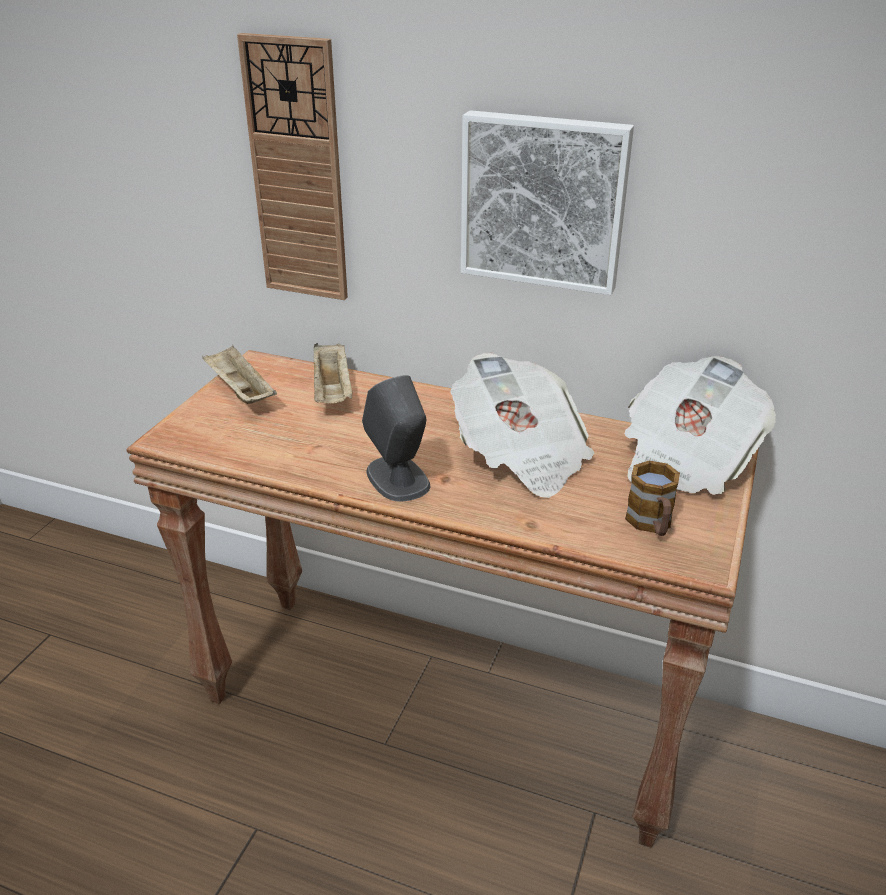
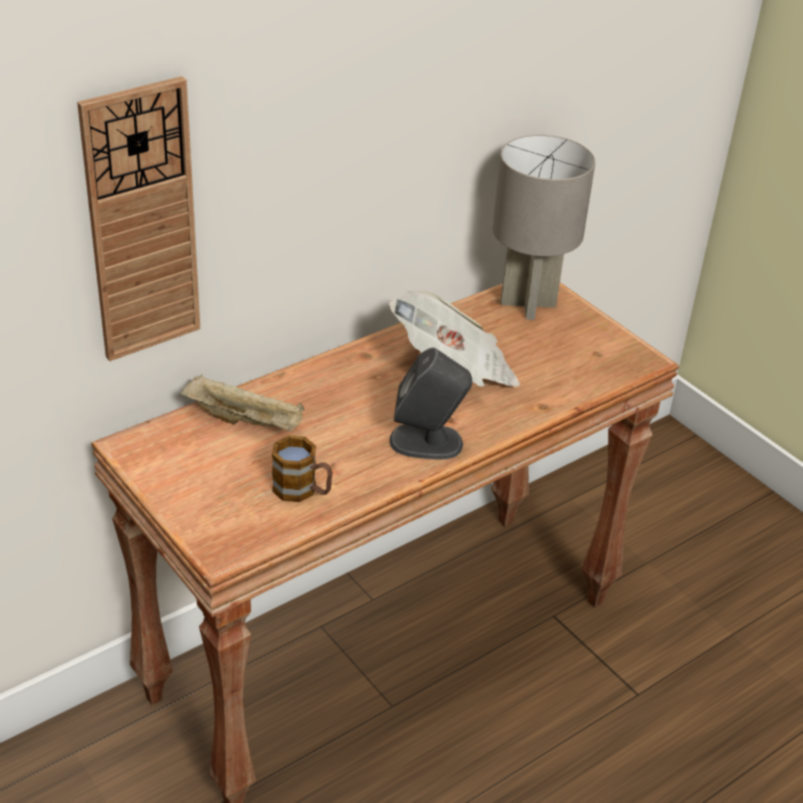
camera: 60 degrees left, 5 degrees up
(240, 391) = (180, 476): beige tray -> none
(544, 201) = (378, 150): picture -> none
(651, 524) = (588, 357): mug -> mug (302, 490)
(685, 460) = (529, 304): newspaper -> grey table lamp

